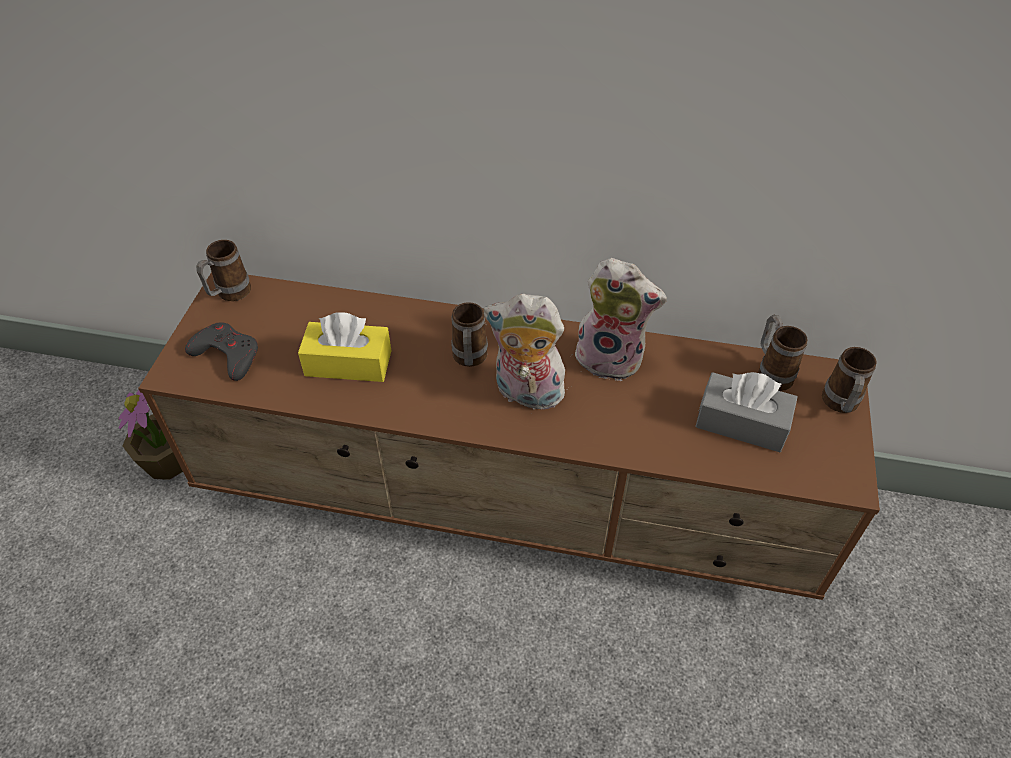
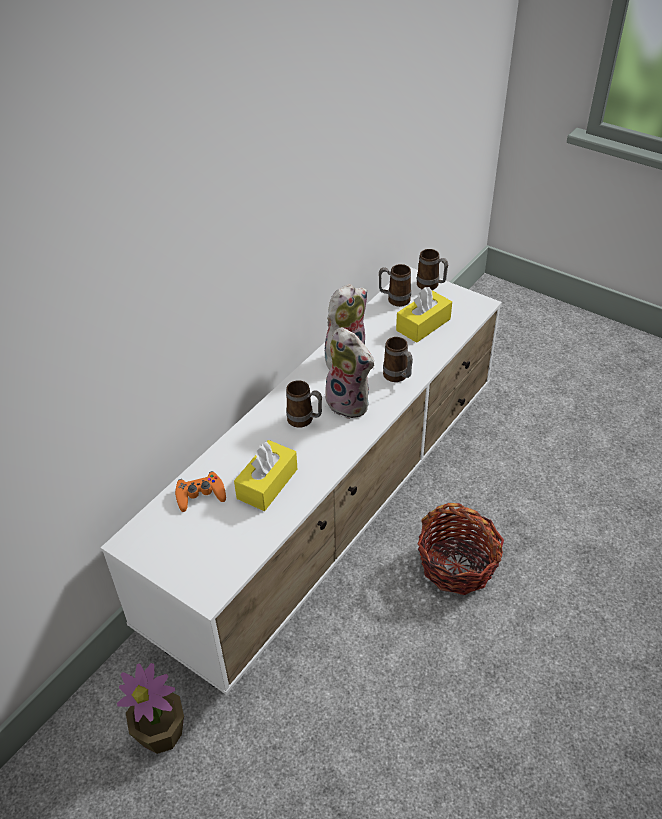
camera: 65 degrees left, 5 degrees down
(227, 354) = (211, 554): grey game controller -> none
(229, 295) = (142, 541): mug -> mug (398, 378)
(309, 314) = (200, 495): none -> orange game controller
(486, 677) = (457, 565): none -> basket
(509, 502) = (334, 509): brown tv stand -> white tv stand
(526, 394) = (350, 403): plush toy -> plush toy turned 90 degrees counterclockwise
(741, 423) = (423, 325): grey tissue box -> yellow tissue box

